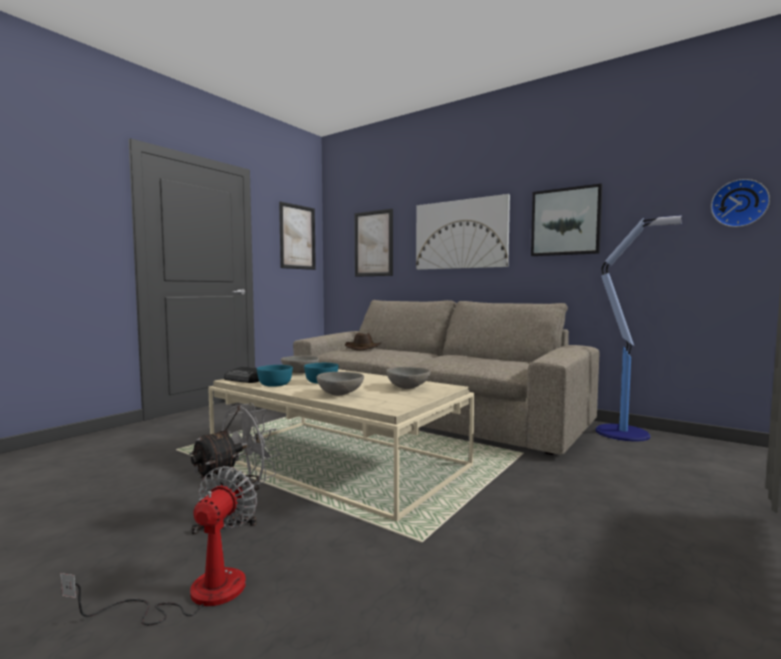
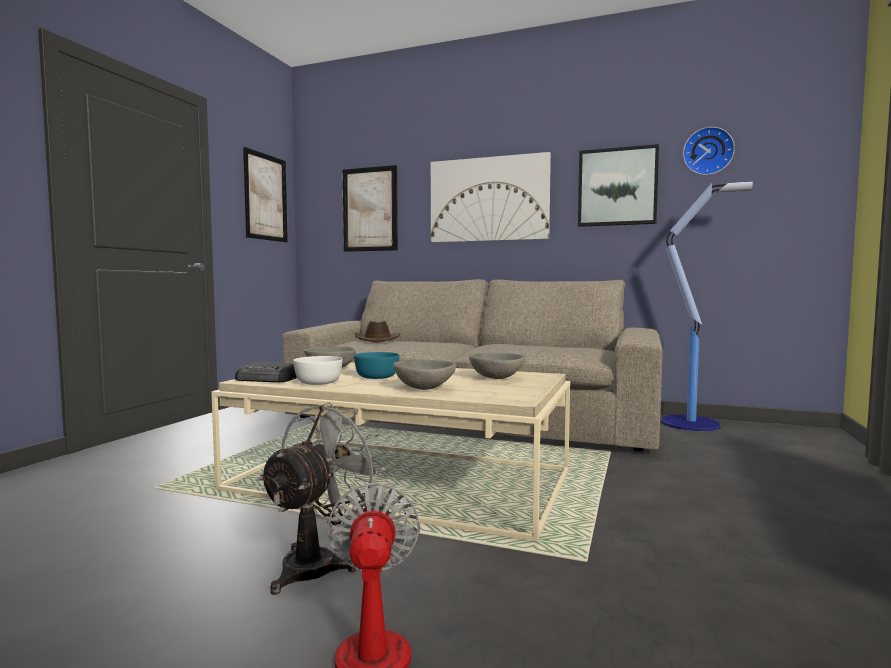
camera: 15 degrees left, 0 degrees up
(274, 384) = (317, 382): turquoise bowl -> white bowl
(739, 203) = (801, 172): wall clock -> wall clock (707, 152)

